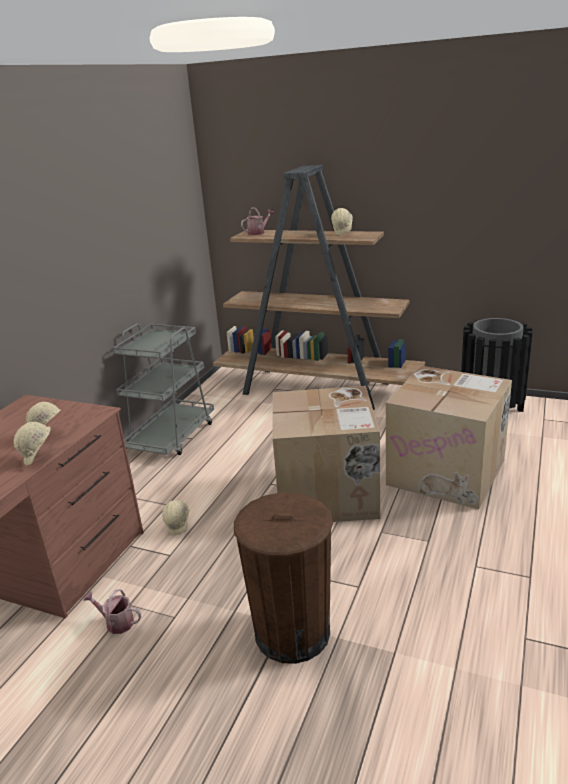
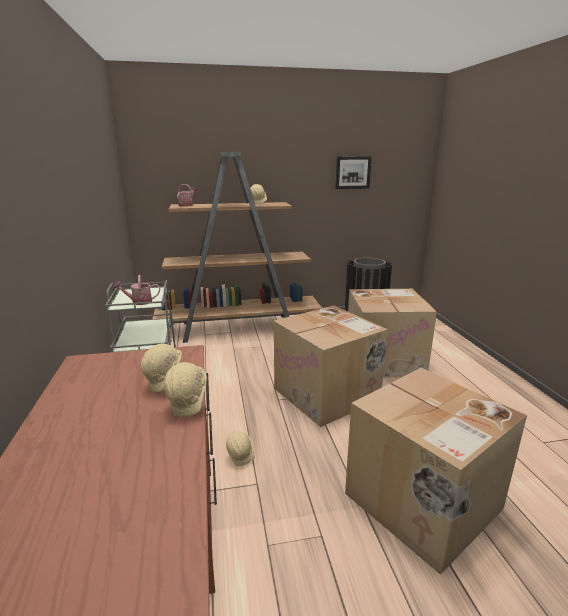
camera: 35 degrees left, 5 degrees down
(116, 622) = (273, 568): watering can -> watering can (139, 302)
(292, 633) = (423, 503): brown trash can -> cardboard box
(494, 189) = (352, 172): none -> picture

